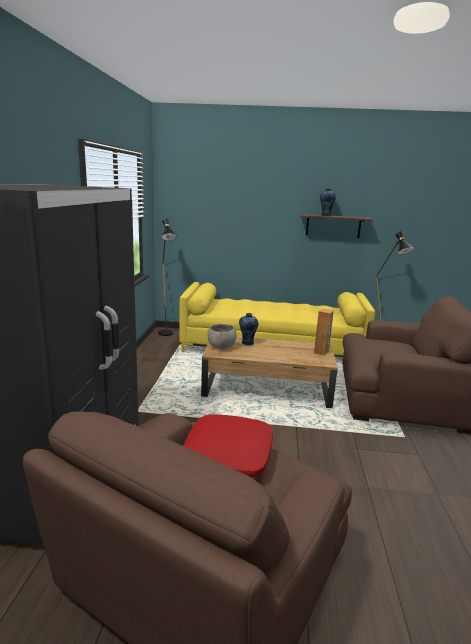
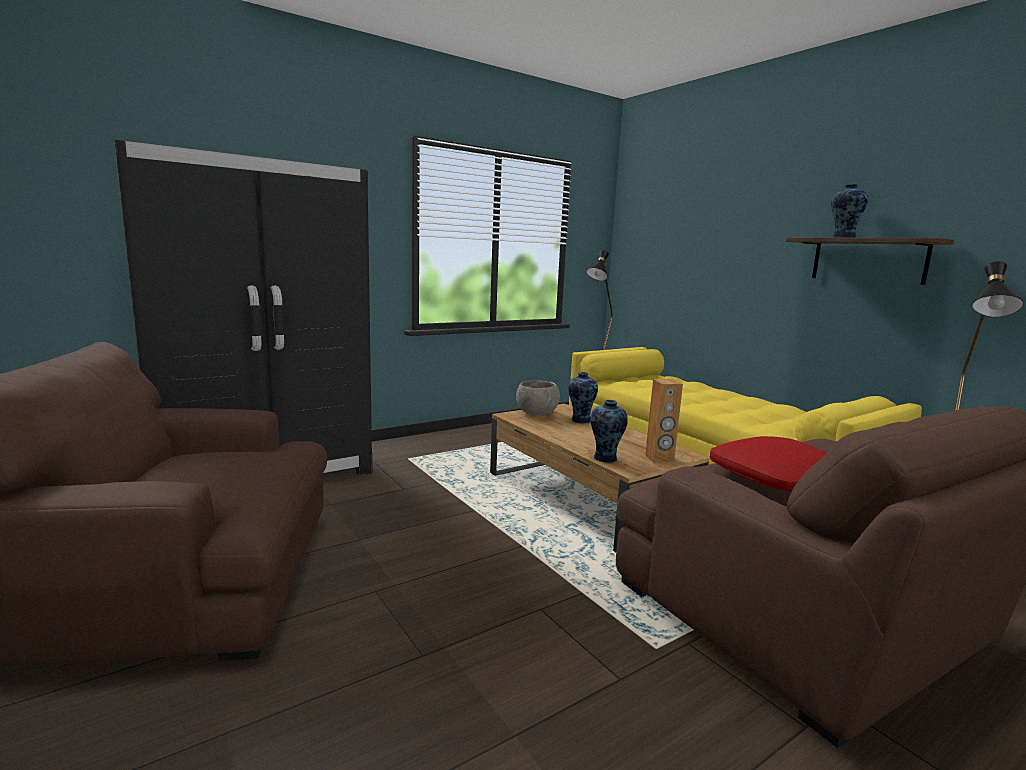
camera: 50 degrees right, 5 degrees down
(229, 455) = (236, 461): red pillow -> red pillow (776, 478)
(309, 361) = (605, 459): none -> vase

